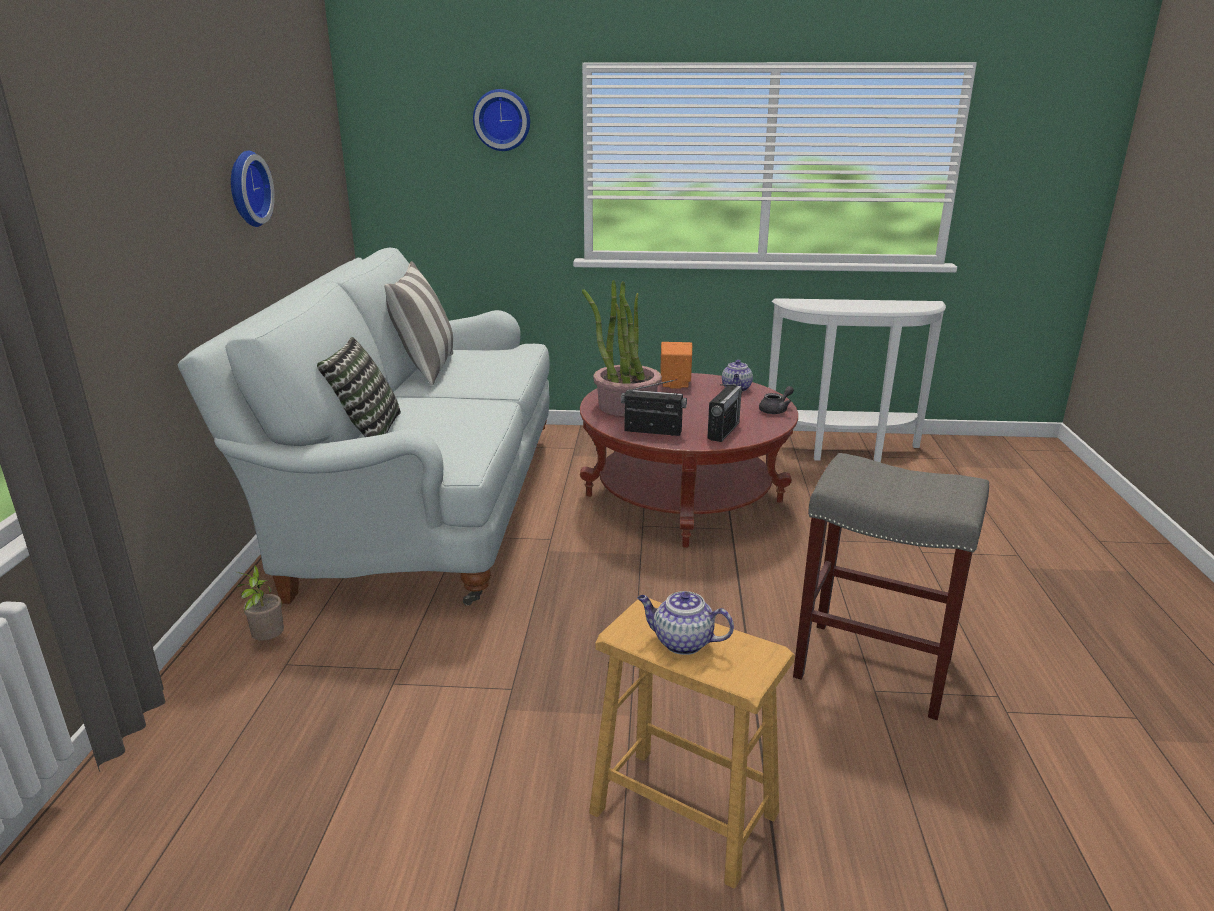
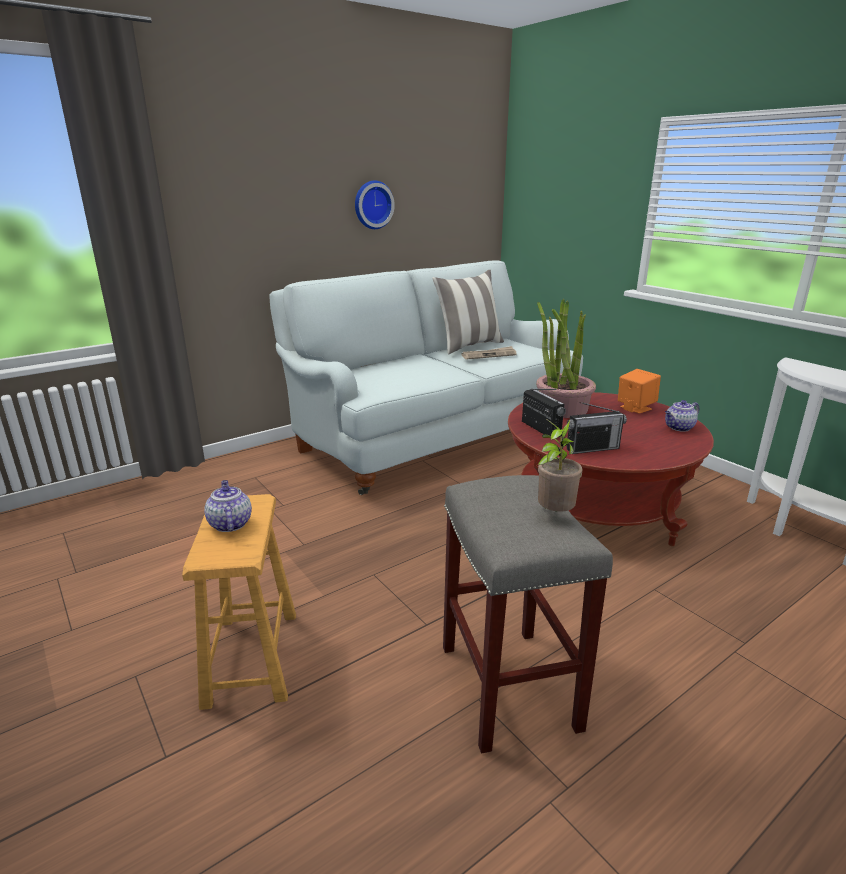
camera: 50 degrees right, 0 degrees up
(268, 642) = (266, 464): potted plant -> potted plant (553, 514)
(366, 432) = (364, 366): pillow -> none
(478, 372) = (489, 355): none -> newspaper
(502, 120) = (597, 169): wall clock -> none
(776, 410) = (674, 453): grey teapot -> none

